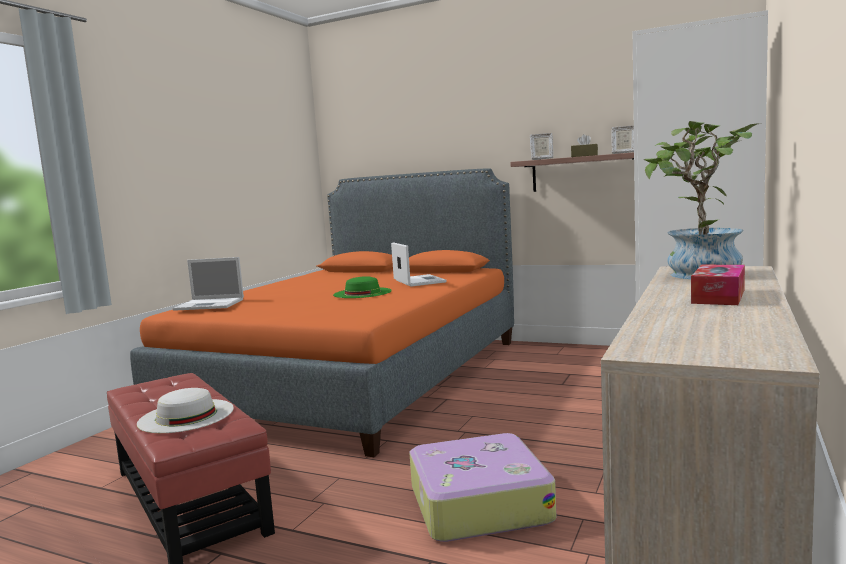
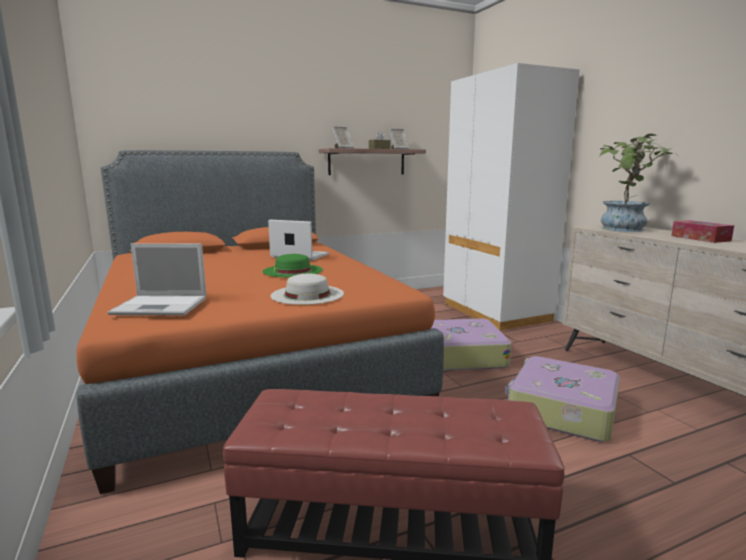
camera: 50 degrees left, 5 degrees up
(186, 415) = (447, 421): white hat -> white hat (307, 294)
(211, 304) = (162, 306): laptop -> laptop turned 45 degrees clockwise
(525, 425) = (463, 355): none -> suitcase

